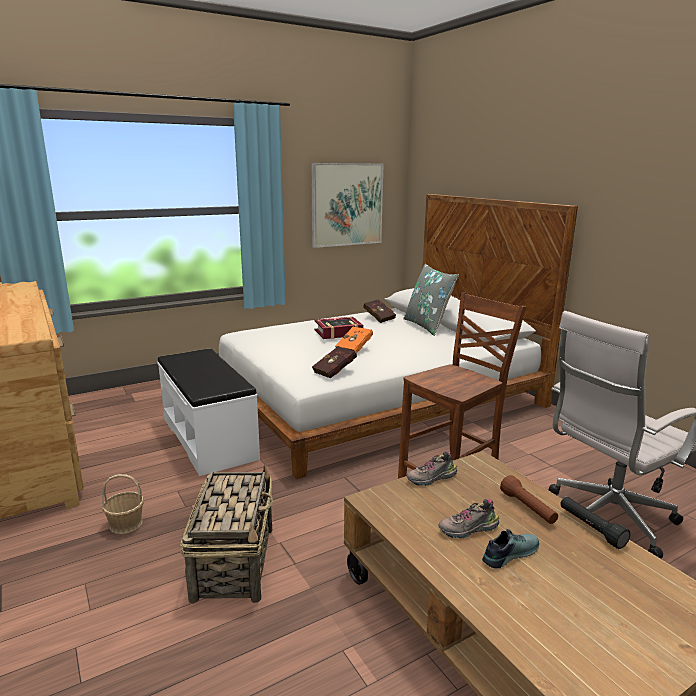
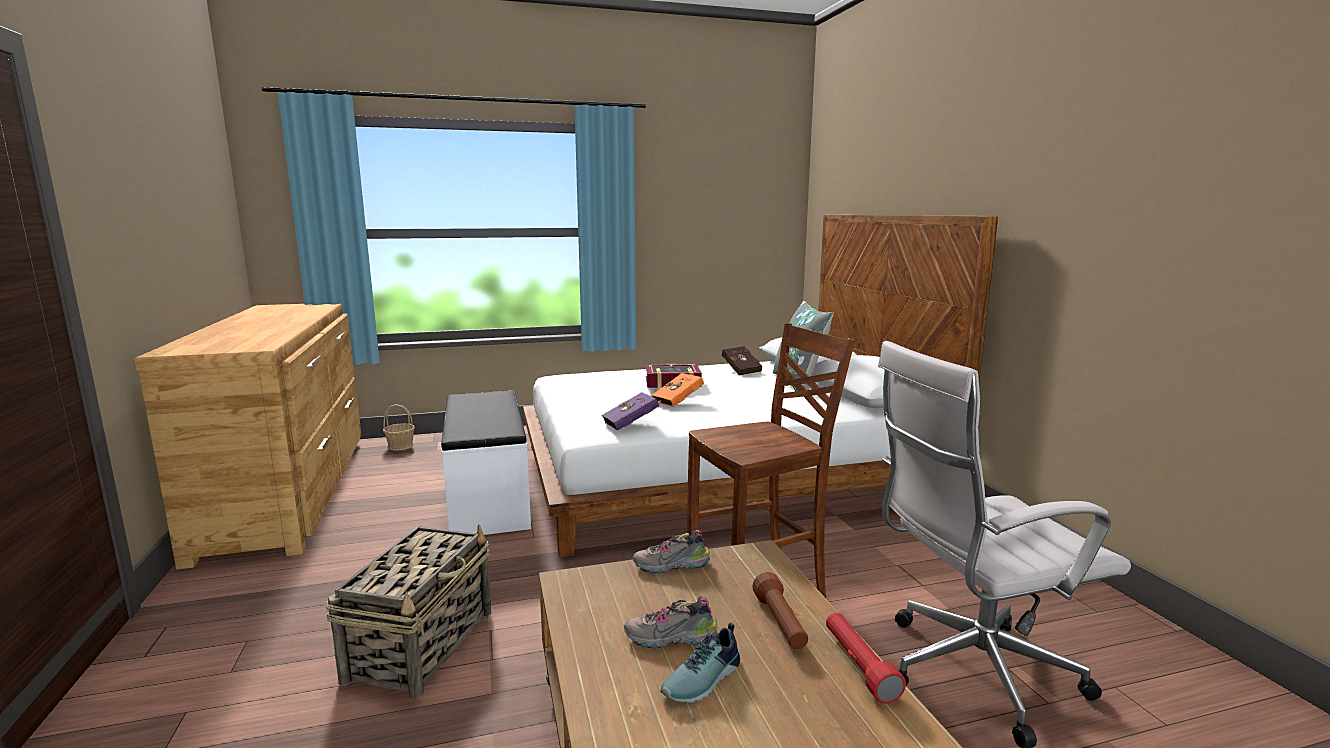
camera: 15 degrees right, 5 degrees down
(126, 524) = (334, 581): basket -> basket (400, 446)
(336, 372) = (633, 424): red book -> purple book
(347, 204) = (723, 229): picture -> none
(509, 553) = (704, 680): shoe -> shoe turned 150 degrees clockwise
(590, 528) = (859, 666): black flashlight -> red flashlight

